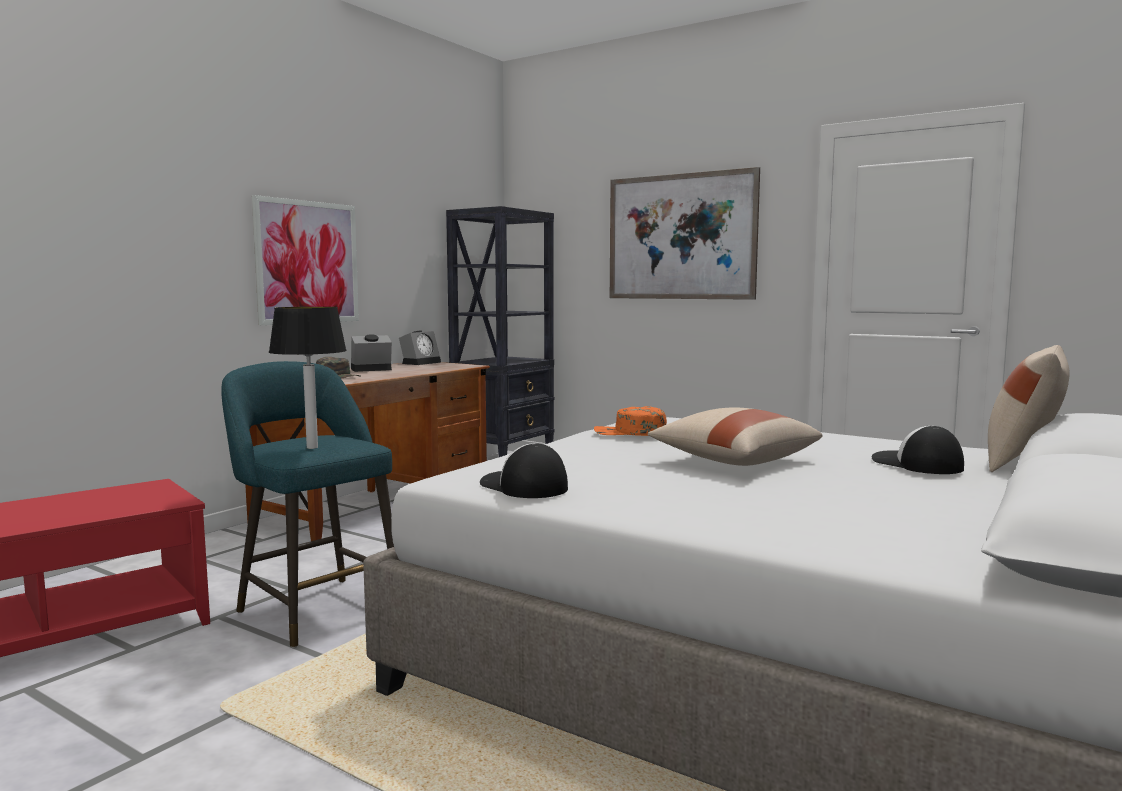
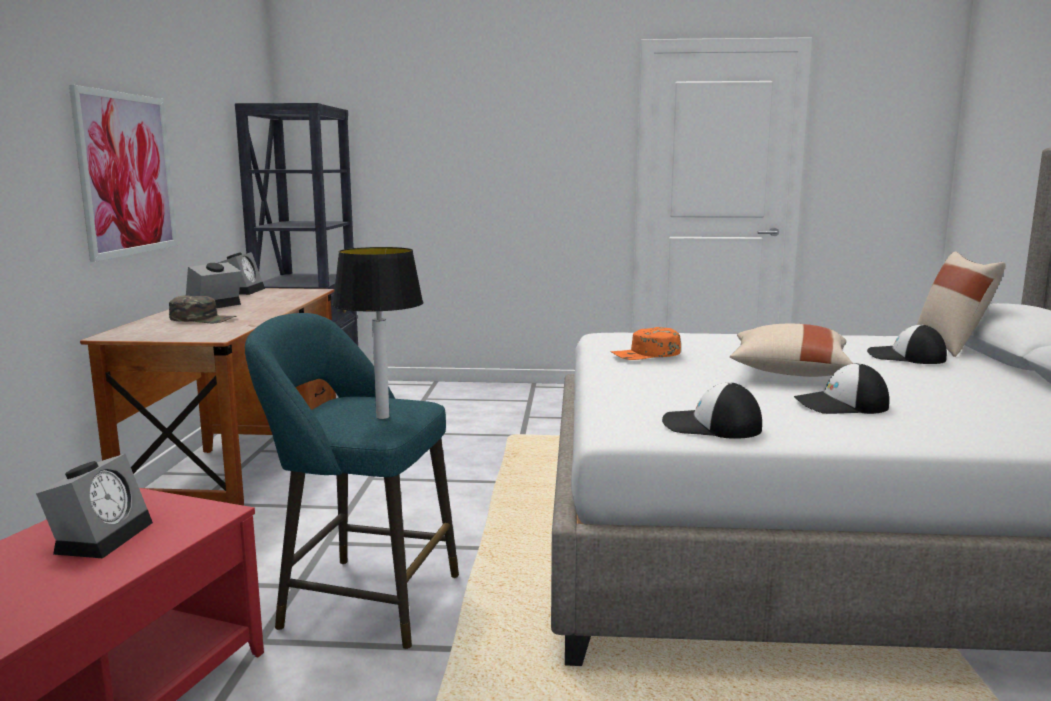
camera: 30 degrees left, 5 degrees up
(99, 502) = (102, 536): none -> alarm clock
(680, 237) = (499, 142): picture -> none
(699, 490) = (841, 405): none -> cap

